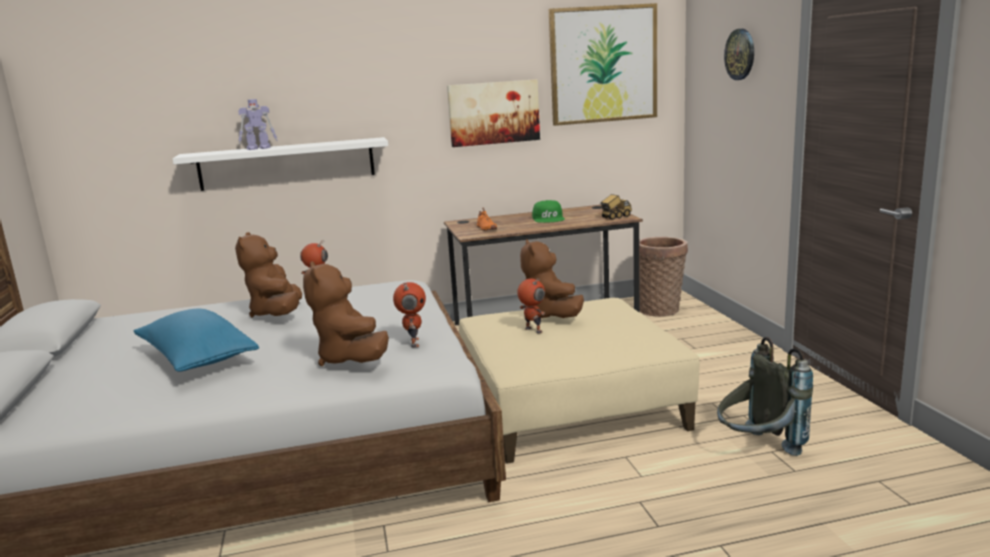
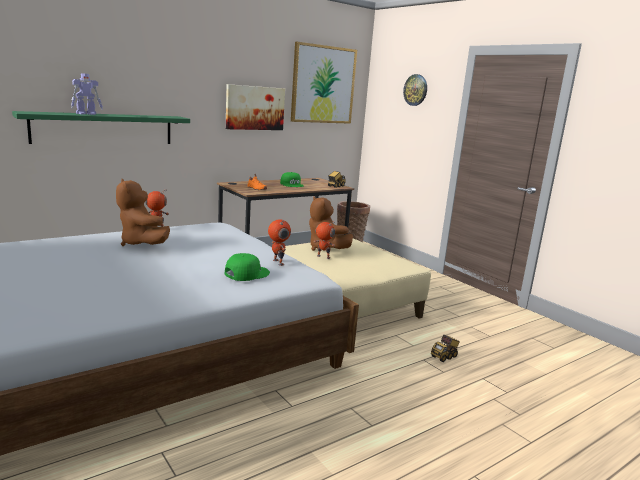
camera: 25 degrees left, 0 degrees up
(197, 359) = (115, 276): blue pillow -> none
(287, 164) = (104, 128): white shelf -> green shelf
(351, 359) = (246, 273): brown plush toy -> green cap
(680, 500) = (444, 356): none -> toy truck
(758, 450) = (463, 326): grey backpack -> none

